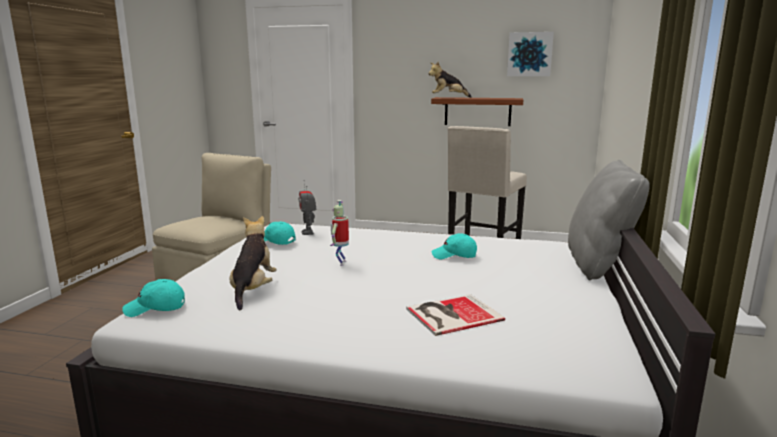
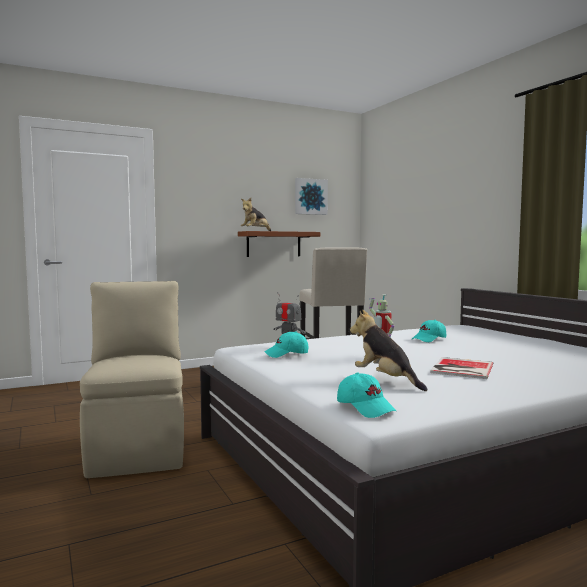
camera: 40 degrees left, 10 degrees down
(155, 308) = (366, 407): turquoise cap -> turquoise cap turned 75 degrees counterclockwise
(451, 314) = (531, 361): book -> book (460, 368)
(599, 265) = (504, 330): grey pillow -> none

